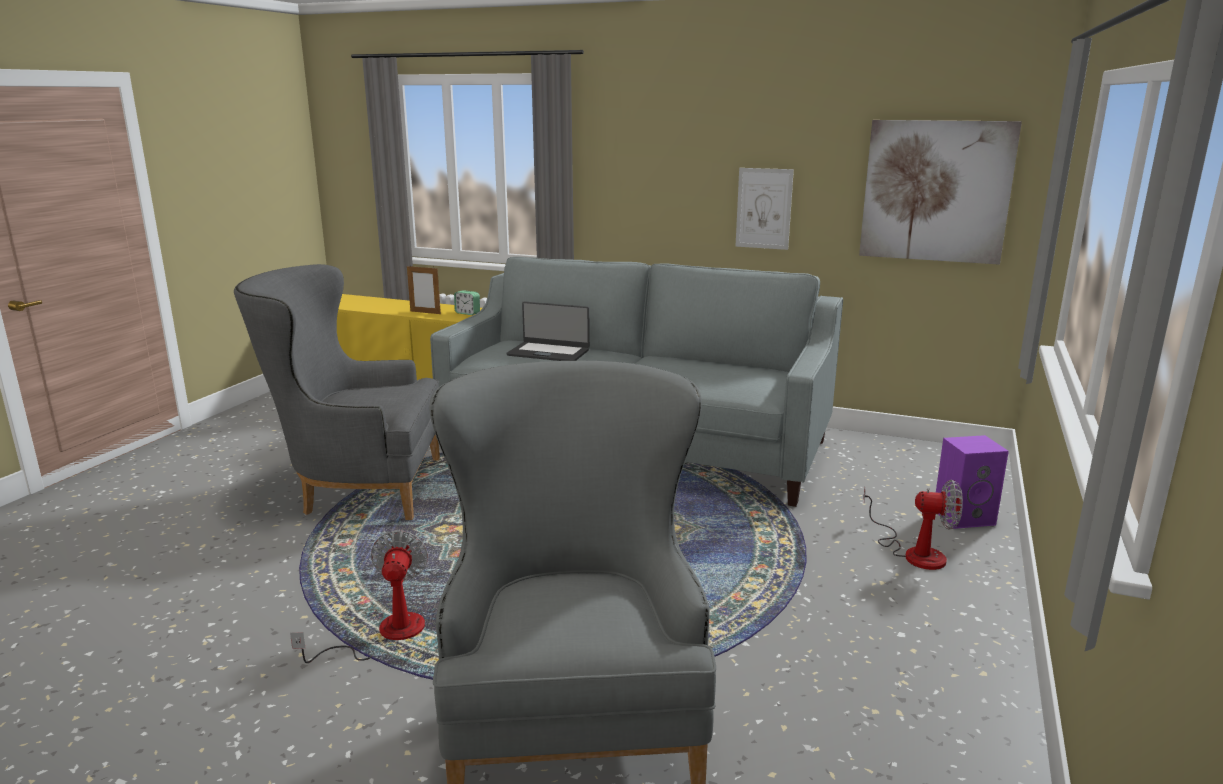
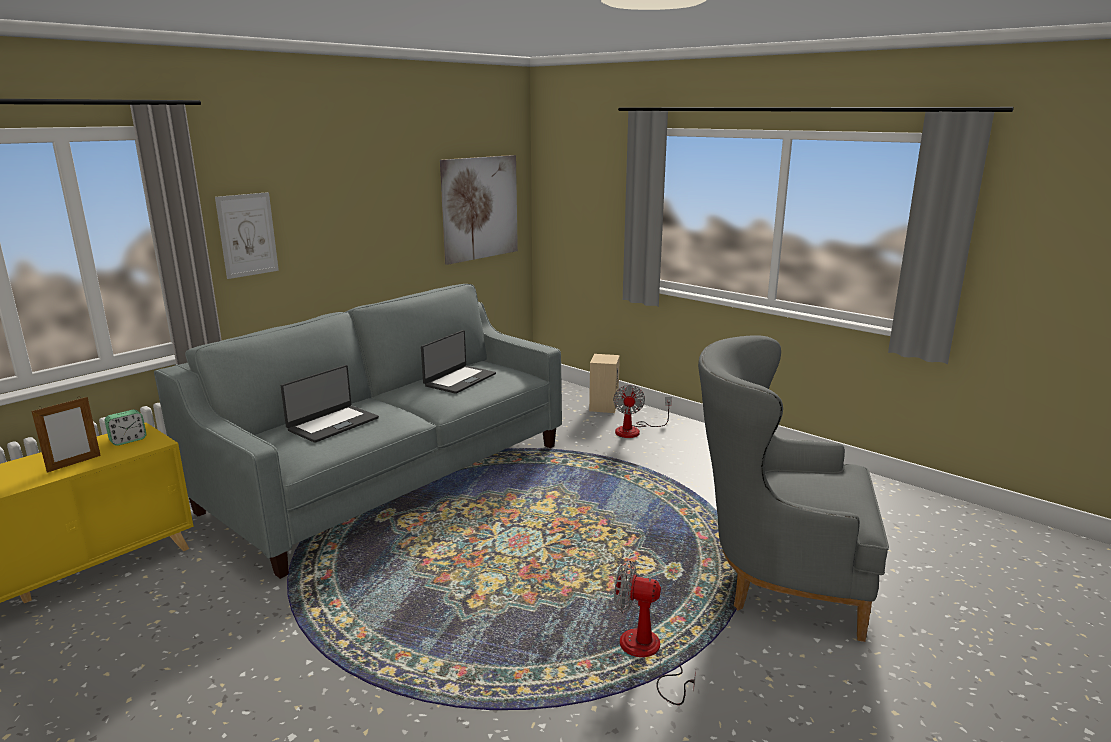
camera: 70 degrees left, 0 degrees up
(357, 488) = (319, 656): grey armchair -> none
(703, 370) = (459, 380): none -> laptop
(764, 208) = (378, 242): picture -> picture (247, 235)
(914, 552) = (634, 430): fan -> fan turned 150 degrees clockwise
(964, 516) = (603, 406): purple speaker -> beige speaker

